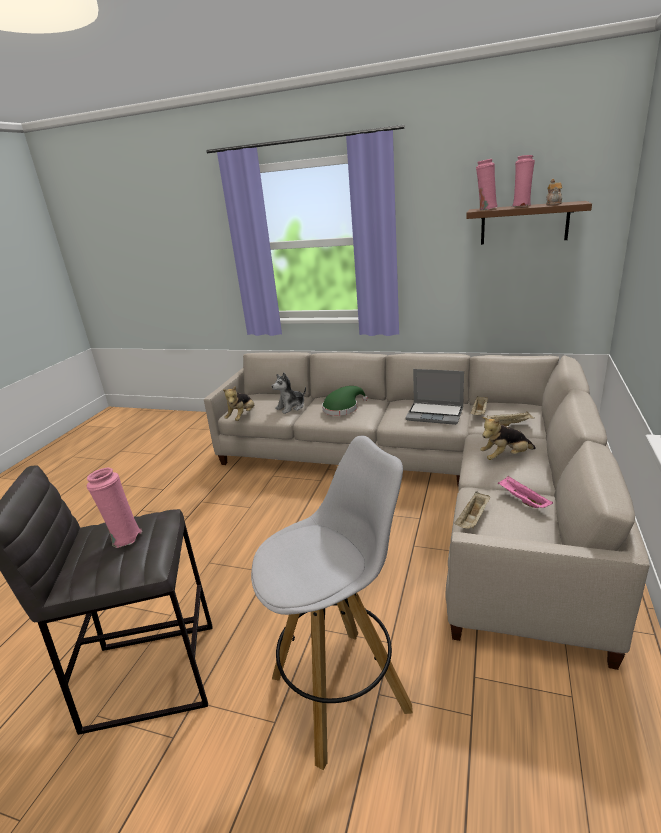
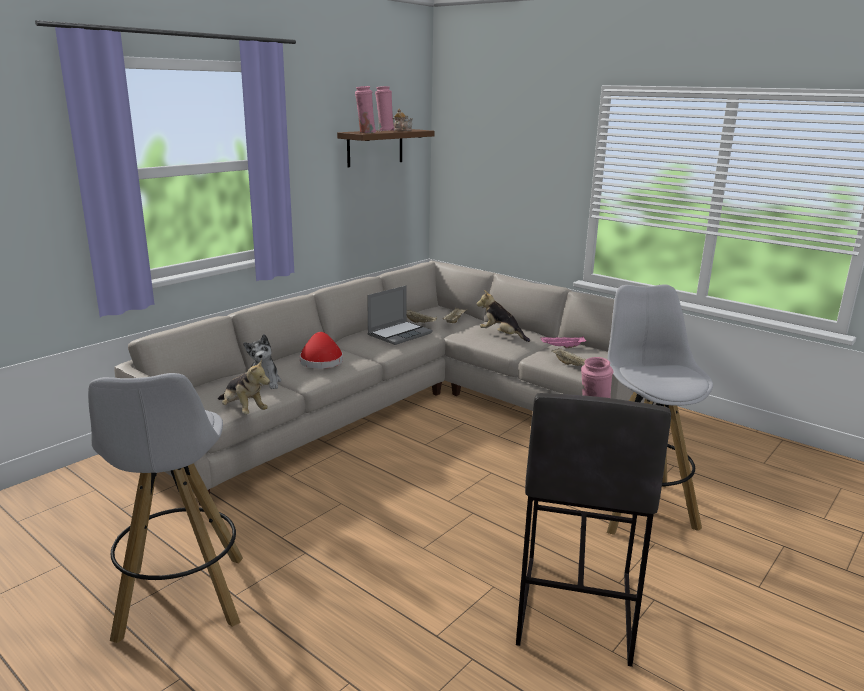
camera: 70 degrees left, 5 degrees down
(135, 496) = (181, 599): none -> white stool
(342, 408) = (321, 360): green hat -> red hat
(505, 457) = (501, 335): plush toy -> plush toy turned 120 degrees clockwise

